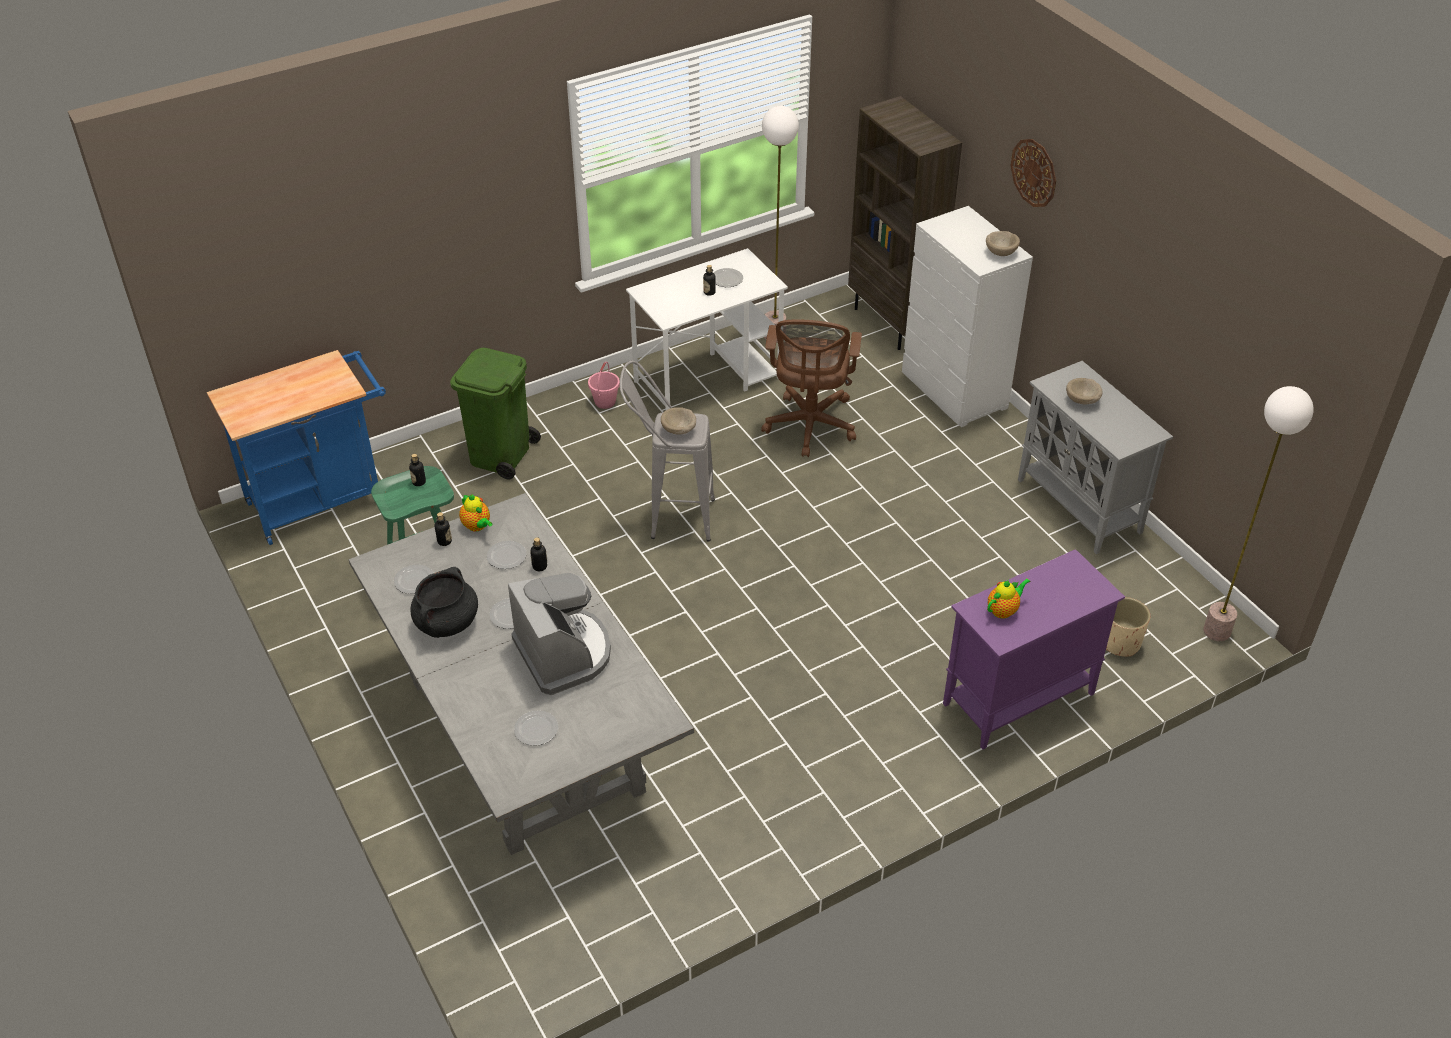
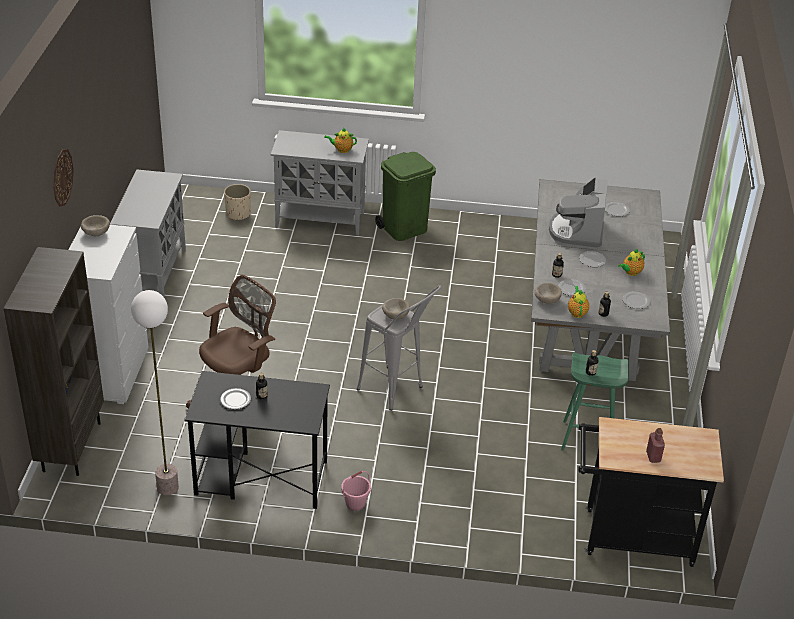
camera: 145 degrees left, 5 degrees down
(288, 381) = (653, 457): none -> red bottle
(323, 499) = (630, 537): blue cart -> black cart
(447, 623) = (631, 272): black cooking pot -> teapot
(500, 455) = (472, 501): green trash can -> green trash can (404, 229)
(708, 379) = (260, 478): white desk -> black desk
(1017, 699) = (321, 219): purple cabinet -> grey cabinet
(1083, 401) = (149, 205): beige bowl -> beige bowl (547, 299)
(1217, 631) = (186, 195): floor lamp -> none

